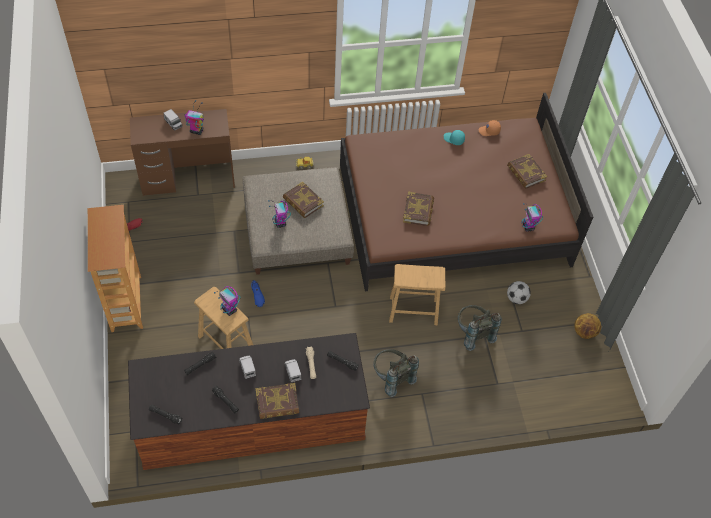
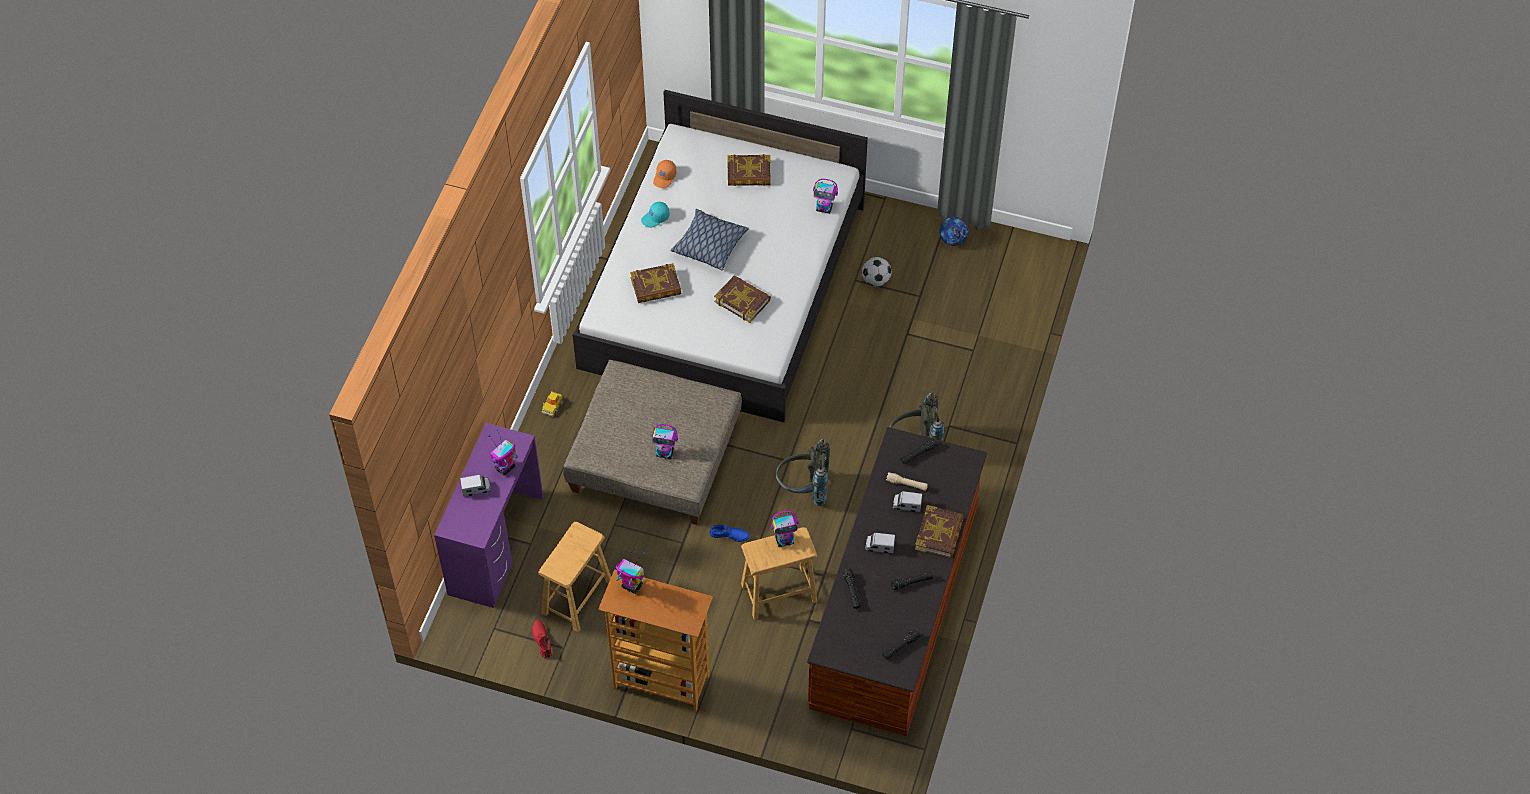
camera: 60 degrees left, 0 degrees up
(113, 218) = (631, 586): none -> toy robot
(188, 178) = (495, 545): brown desk -> purple desk
(303, 202) = (648, 416): book -> book (656, 287)
(413, 310) = (837, 386): brown stool -> brown stool (577, 597)
(451, 175) = (709, 245): none -> pillow
(452, 214) = (723, 286): brown bed -> white bed
(472, 334) = (899, 343): grey backpack -> grey backpack (803, 489)
(584, 332) = (953, 240): basketball -> football

